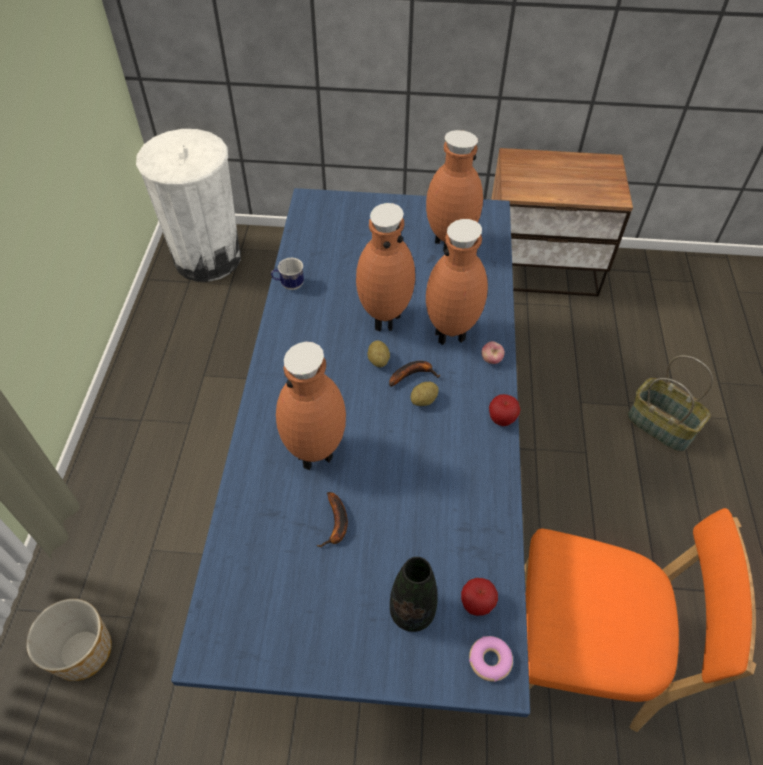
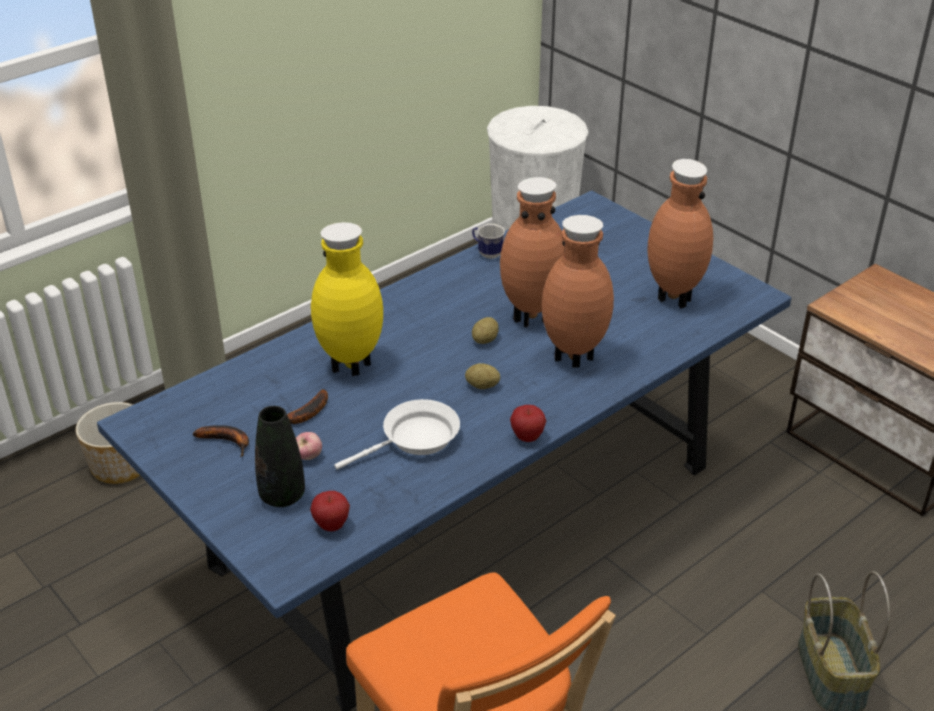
camera: 45 degrees right, 15 degrees down
(317, 455) = (351, 368): brown vase -> yellow vase
(413, 374) = (499, 365): banana -> banana (228, 441)
(437, 481) = (415, 439): none -> white frying pan
(490, 660) = (293, 560): donut -> none
(491, 360) = (582, 395): apple -> apple (308, 457)

